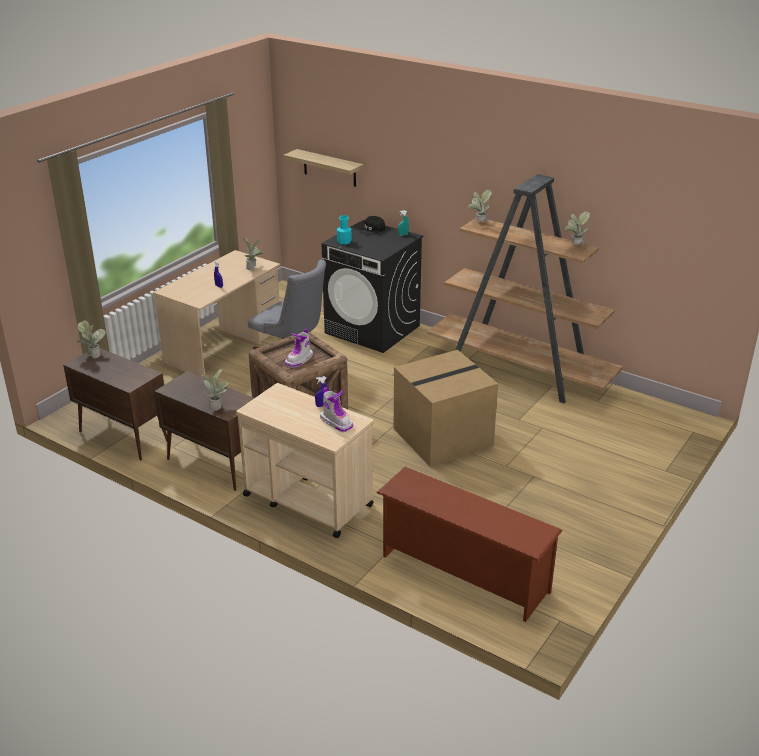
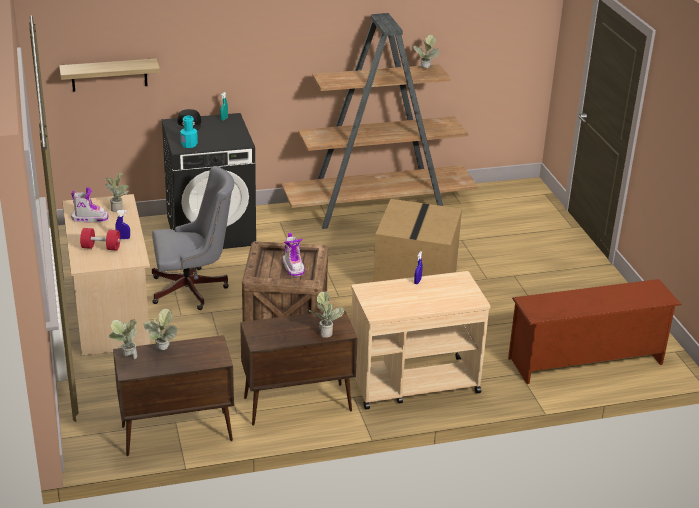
camera: 50 degrees left, 0 degrees up
(197, 285) = (101, 247): none -> red dumbbell
(336, 422) = (451, 287): boot -> boot (90, 218)
(479, 223) = (326, 78): potted plant -> potted plant (162, 351)

